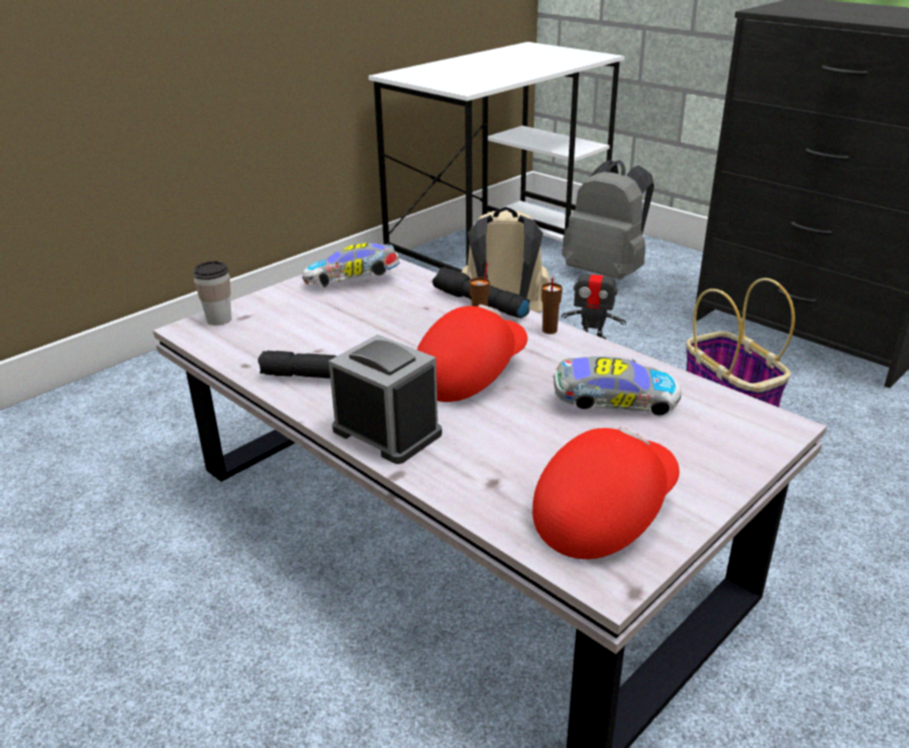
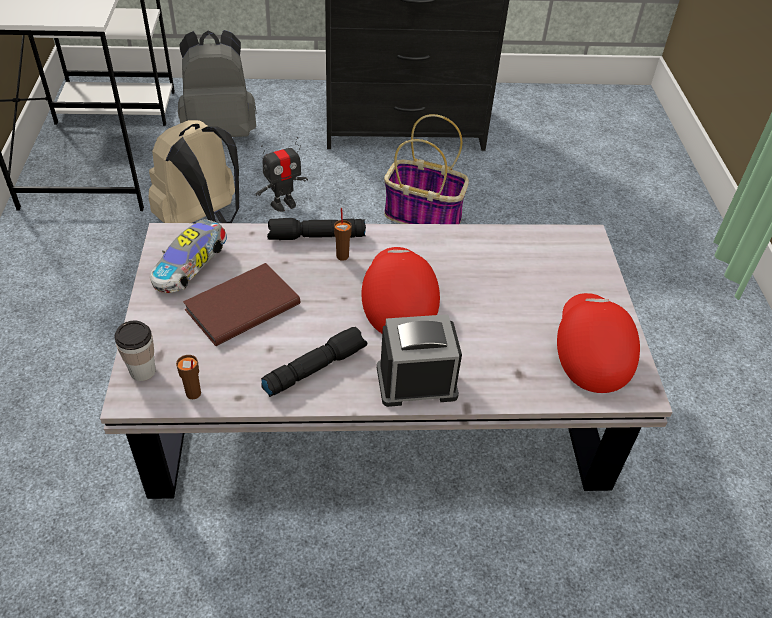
camera: 50 degrees left, 15 degrees up
(344, 317) = (240, 306): none -> brown book
(549, 330) = (391, 236): brown cup -> brown cup (193, 394)
(612, 404) = (500, 274): toy car -> none

